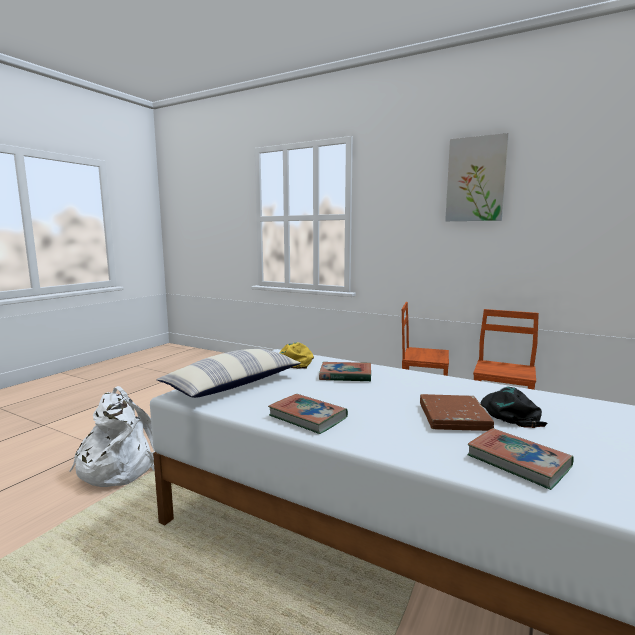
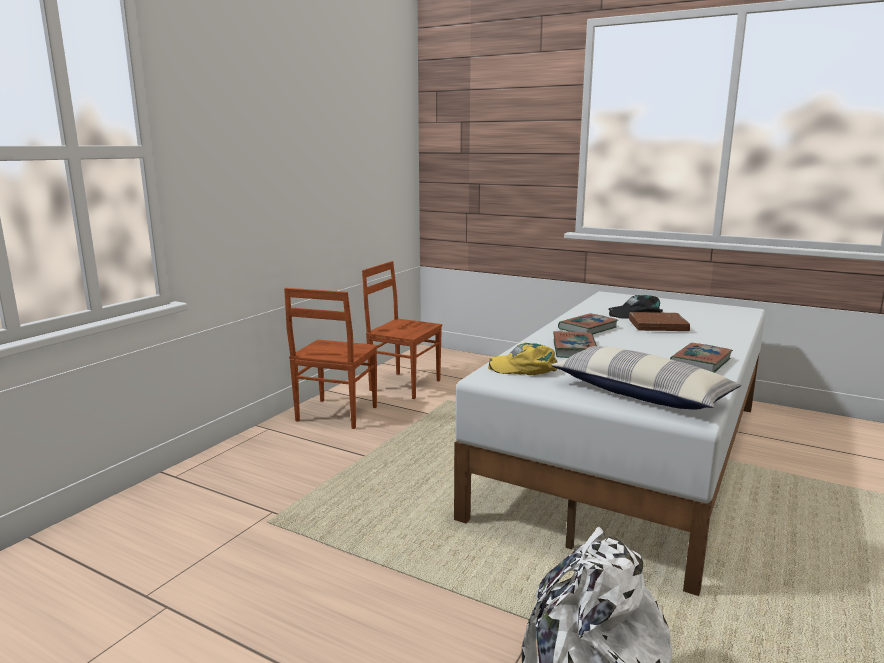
camera: 90 degrees left, 5 degrees up
(476, 179) = (308, 102): picture -> none
(518, 462) = (715, 321): book -> book (588, 328)

